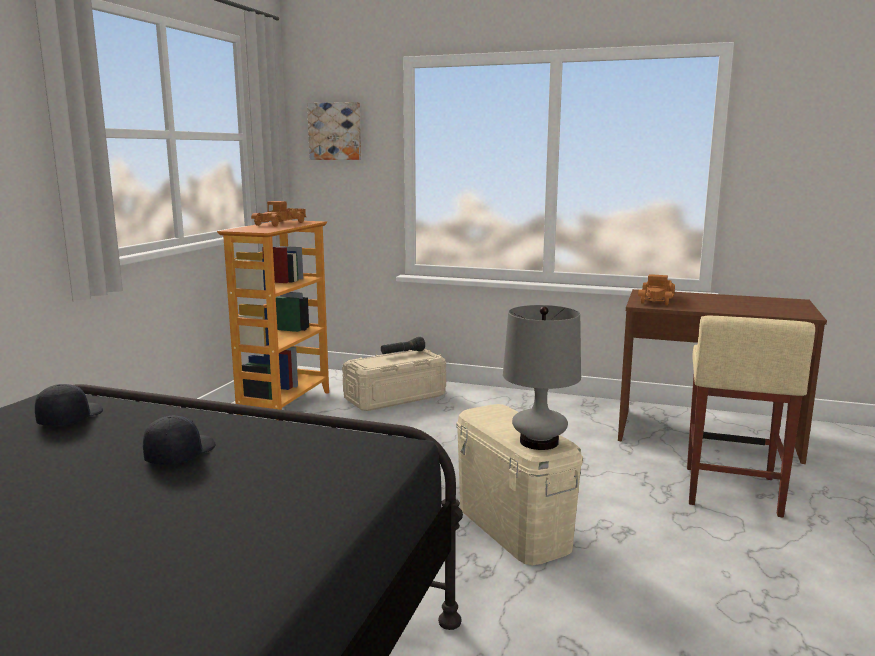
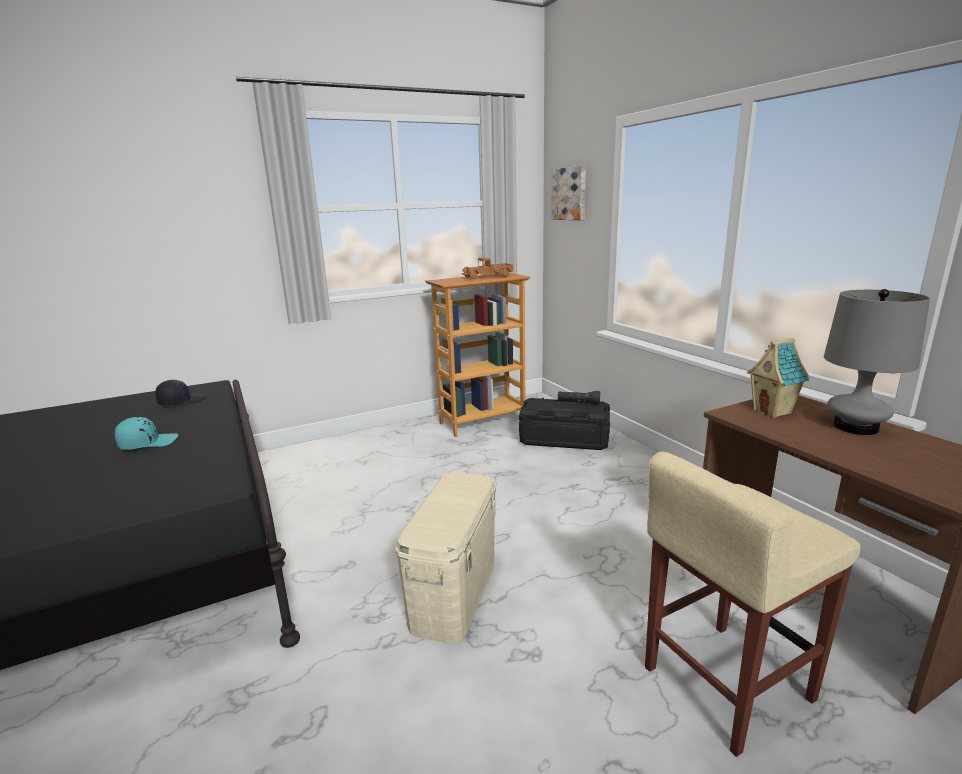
camera: 45 degrees right, 5 degrees up
(180, 454) = (148, 443): black cap -> turquoise cap
(395, 397) = (564, 439): beige storage box -> black storage box
(539, 442) = (433, 526): grey table lamp -> grey table lamp (855, 427)
(657, 299) = (773, 411): toy truck -> toy house

